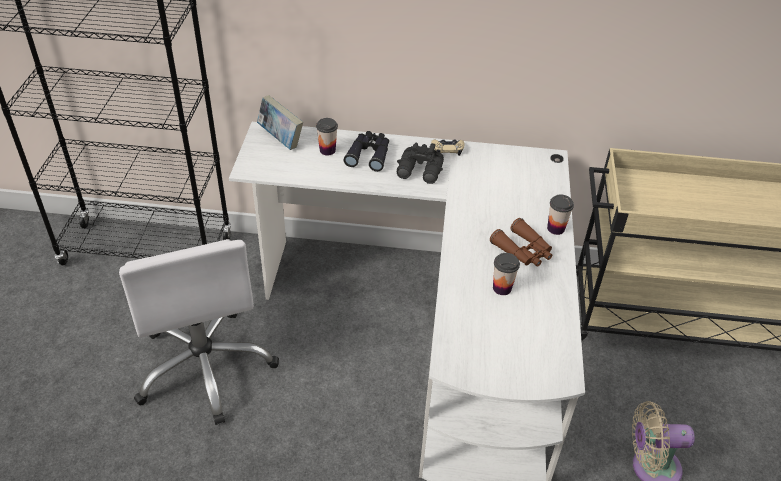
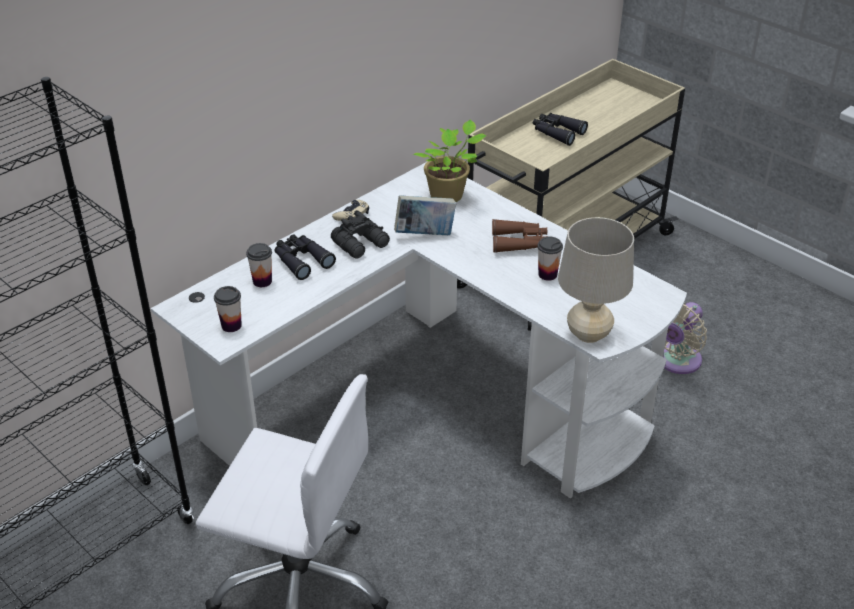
camera: 50 degrees left, 5 degrees down
(281, 139) = (207, 301): book -> book (425, 234)
(453, 352) = (588, 334): none -> beige table lamp
(533, 183) = (449, 196): none -> potted plant
(556, 228) = (513, 214): cup -> cup (231, 325)
(704, 197) = (557, 133): none -> black binoculars

